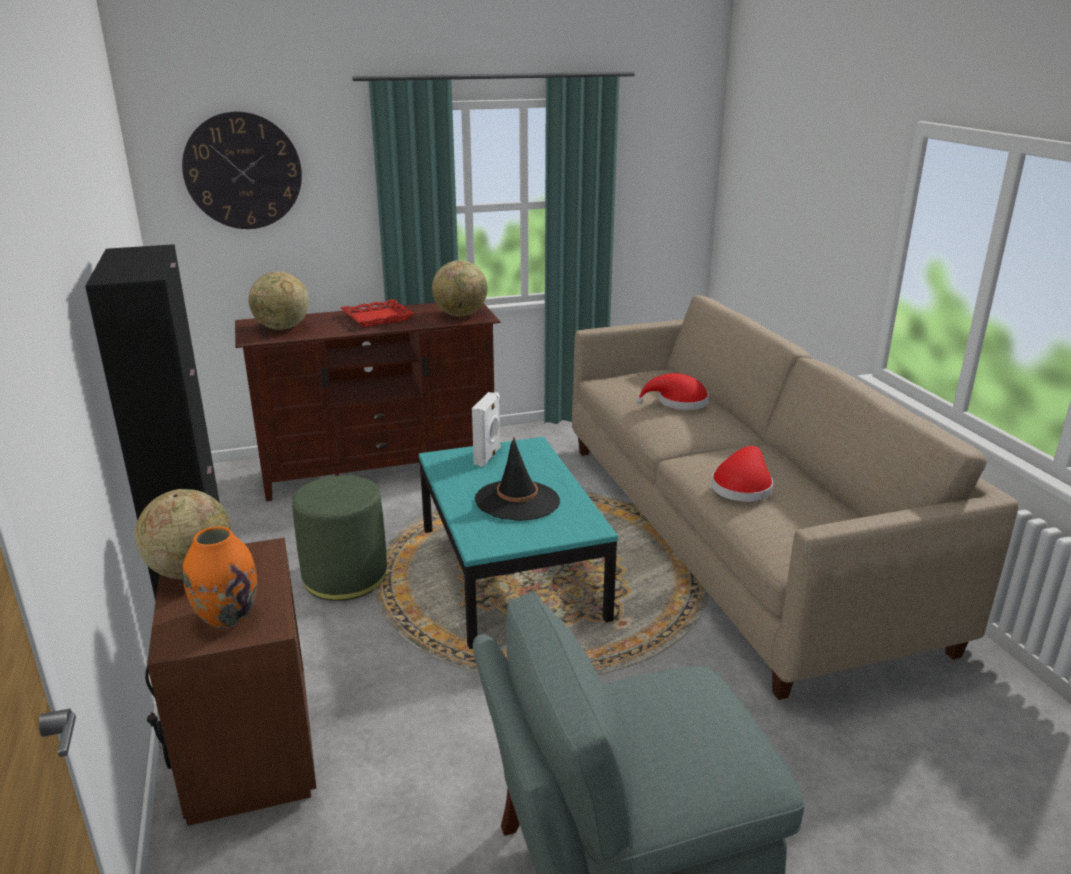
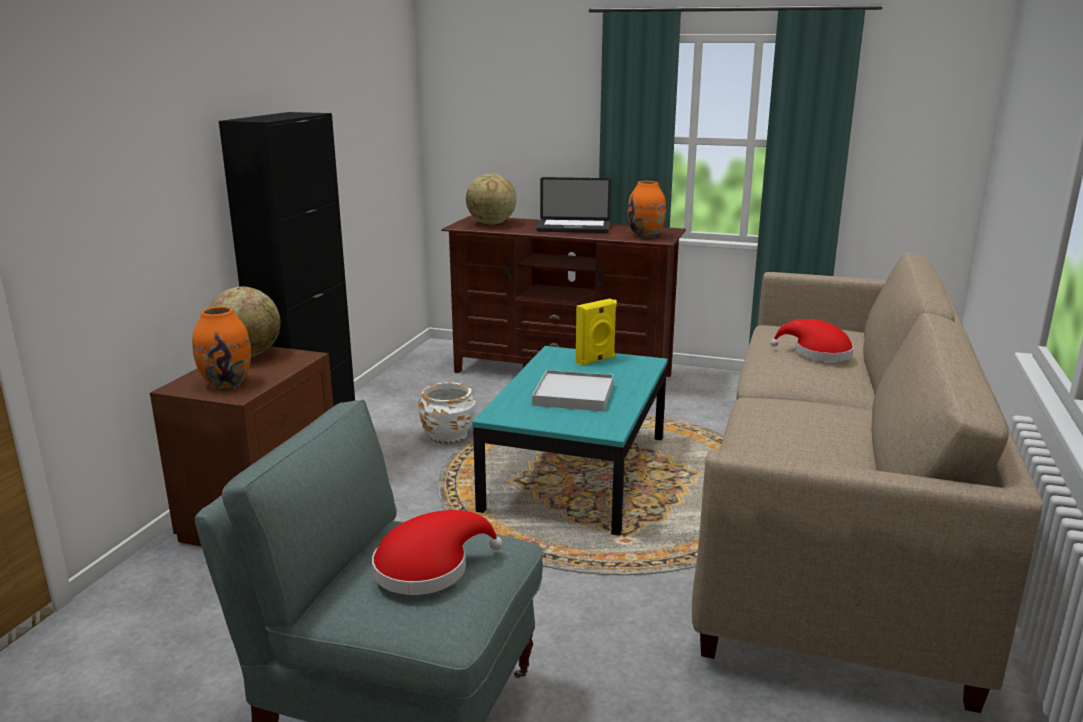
camera: 35 degrees right, 5 degrees down
(243, 171) = (498, 90): wall clock -> none
(345, 576) = (448, 435): green ottoman -> white planter
(377, 318) = (573, 228): red tray -> laptop
(461, 315) = (646, 235): globe -> orange vase
(488, 456) = (596, 360): white speaker -> yellow speaker
(517, 501) = (573, 395): black hat -> white tray
(742, 486) = (777, 429): red hat -> red hat (428, 568)

